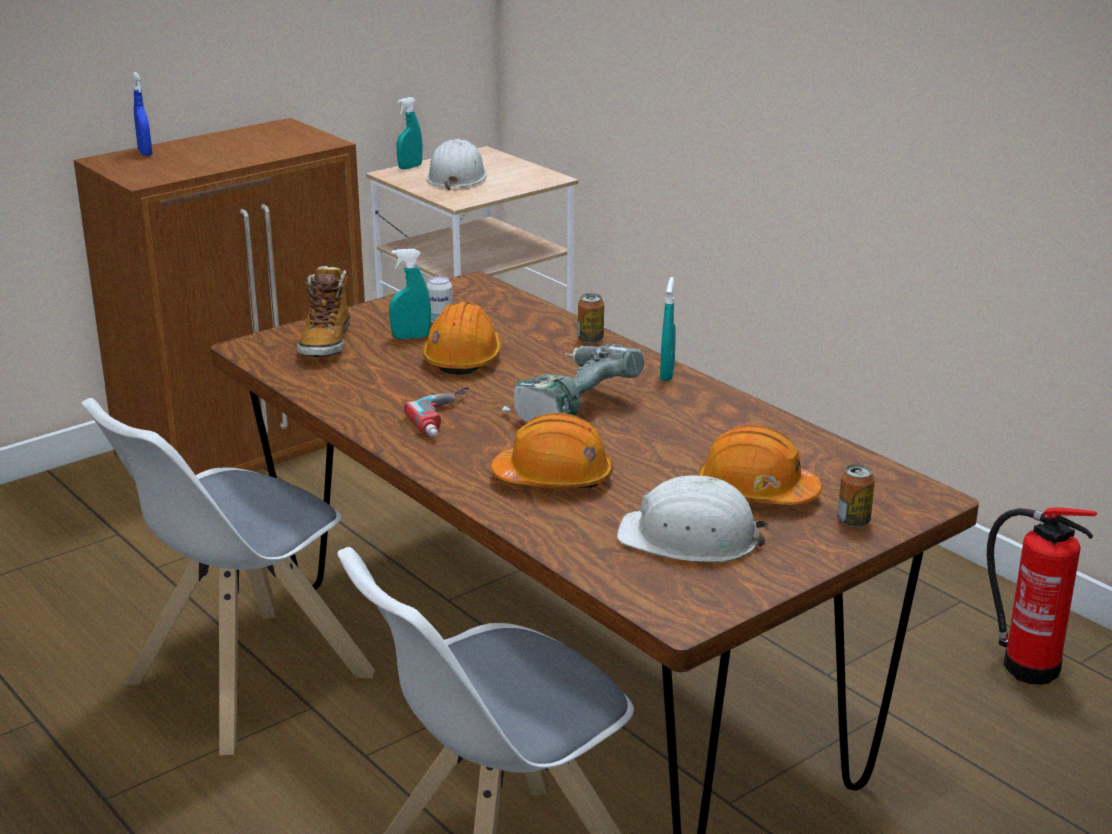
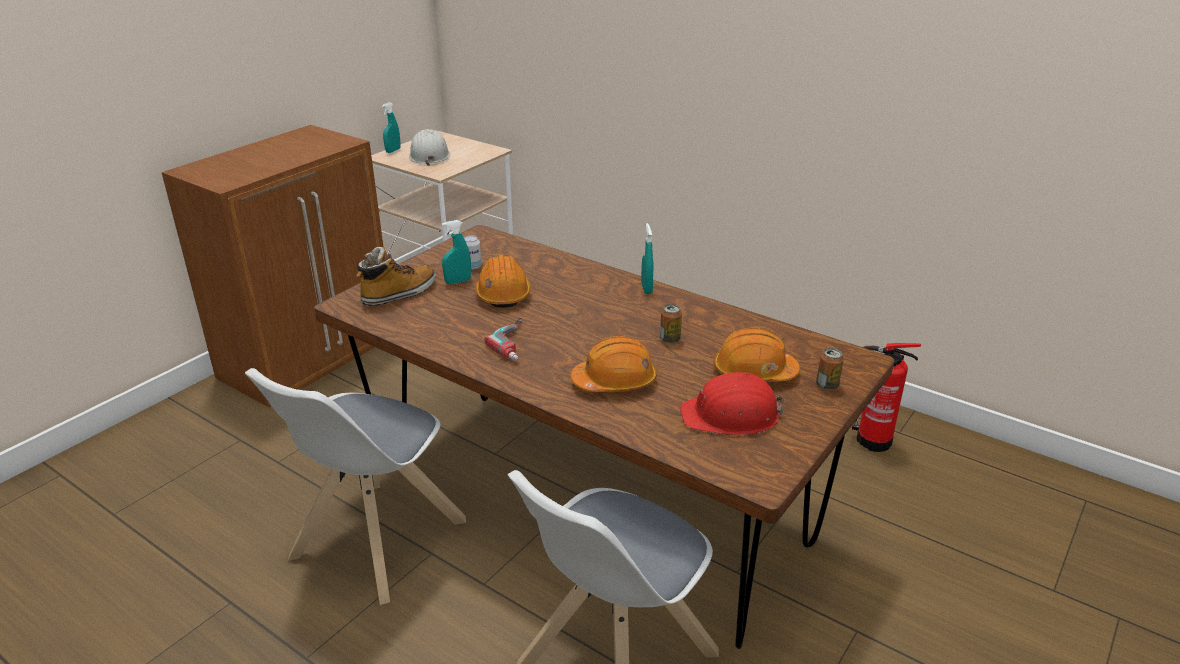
camera: 15 degrees left, 5 degrees up
(145, 153) = (215, 161): blue spray bottle -> none
(326, 343) = (399, 293): boot -> boot turned 120 degrees counterclockwise
(570, 405) = (595, 321): power drill -> none
(590, 339) = (582, 268): can -> can (670, 339)
(690, 538) = (731, 415): white hard hat -> red hard hat

